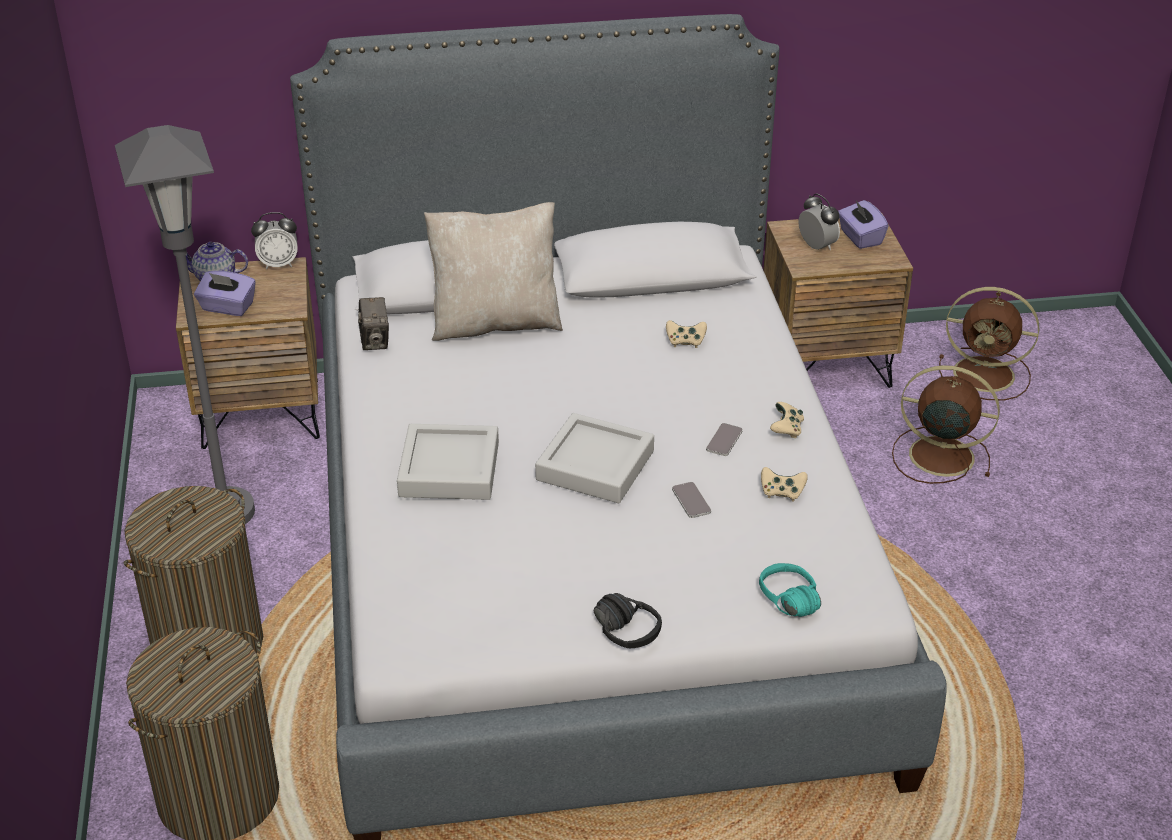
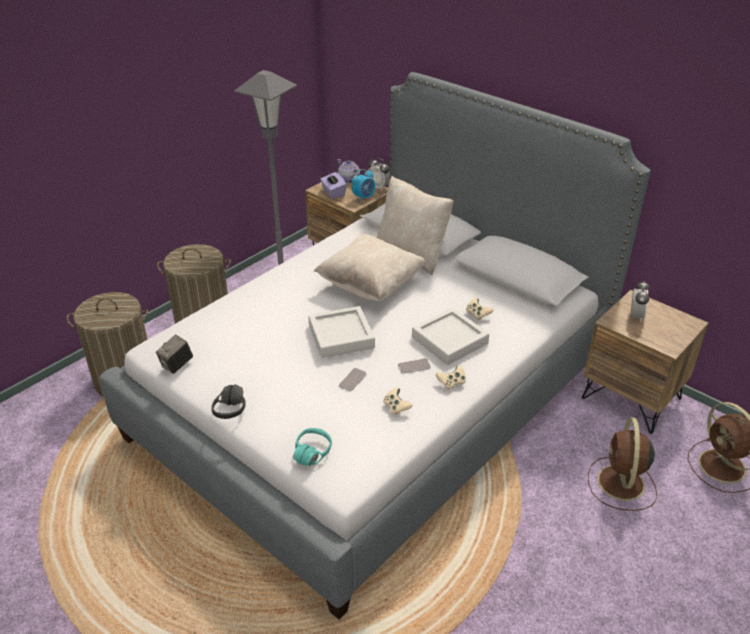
camera: 50 degrees right, 0 degrees up
(284, 289) = (364, 197): none -> alarm clock
(375, 341) = (353, 234): camera -> camera (177, 365)
(449, 469) = (287, 298): grey tray -> grey tray (449, 340)
(515, 388) = (371, 285): none -> beige pillow
(860, 237) = (670, 326): purple tissue box -> none
(938, 455) = (621, 484): brown fan -> brown fan turned 150 degrees counterclockwise

